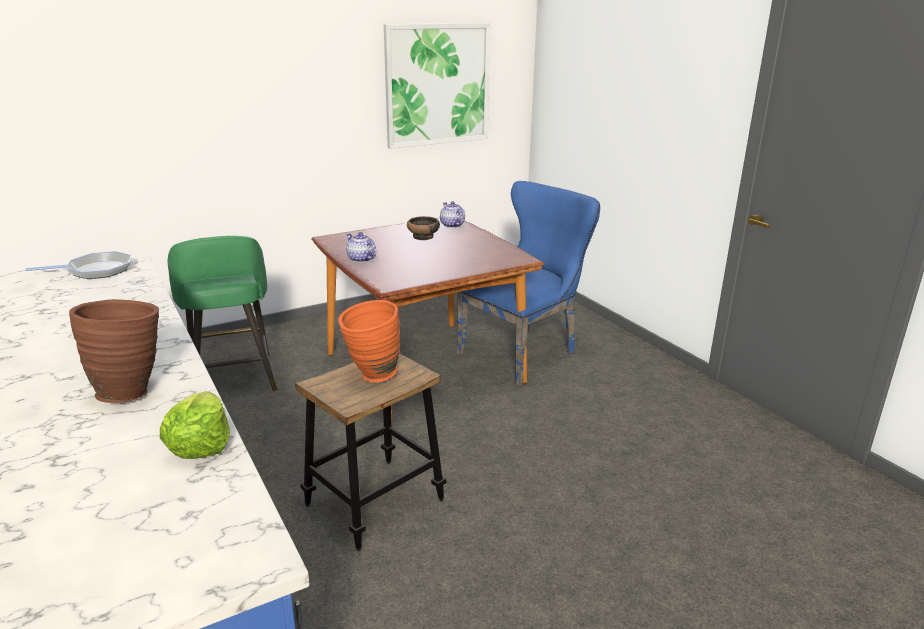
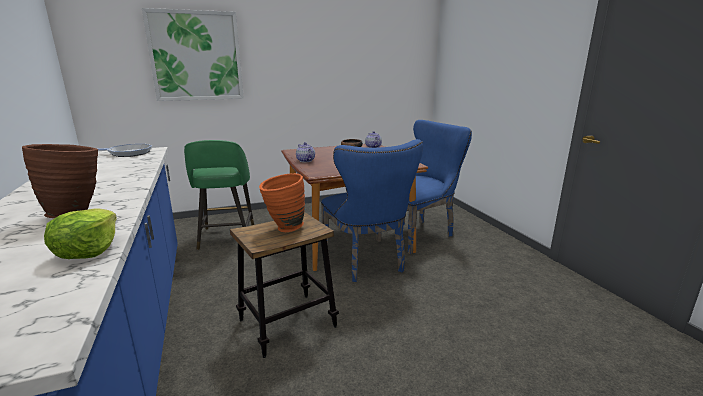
camera: 10 degrees right, 5 degrees down
(437, 84) = (372, 64): picture -> picture (196, 56)
(460, 403) = (367, 262): none -> blue chair

